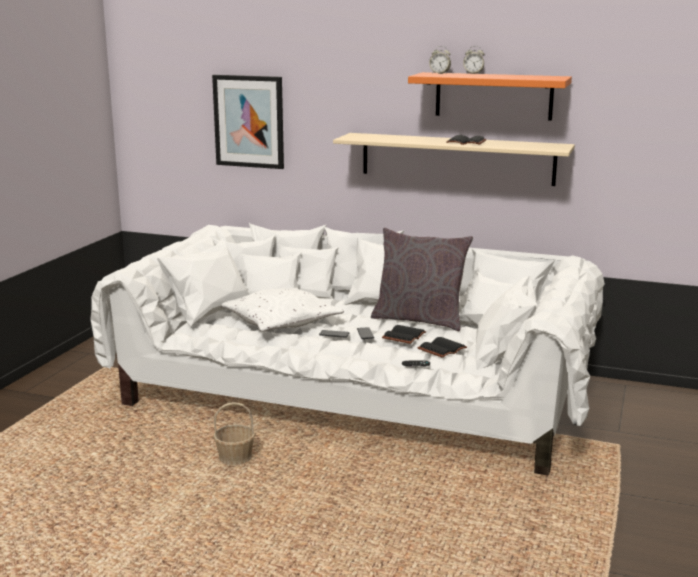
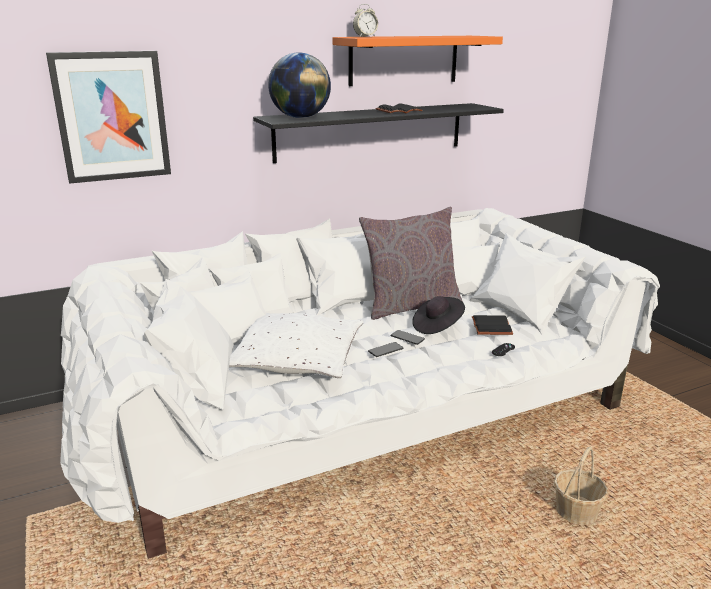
camera: 45 degrees left, 5 degrees up
(235, 458) = (398, 545): basket -> basket (576, 511)
(372, 137) = (300, 117): none -> globe
(403, 335) = (437, 326): black book -> black hat
(457, 158) = (370, 132): beige shelf -> black shelf
(473, 74) = (390, 36): alarm clock -> none

